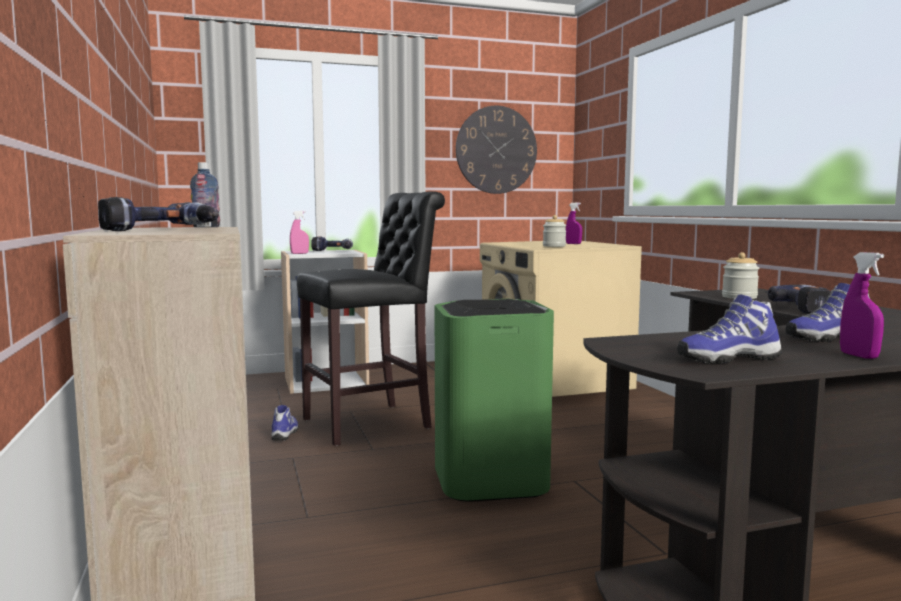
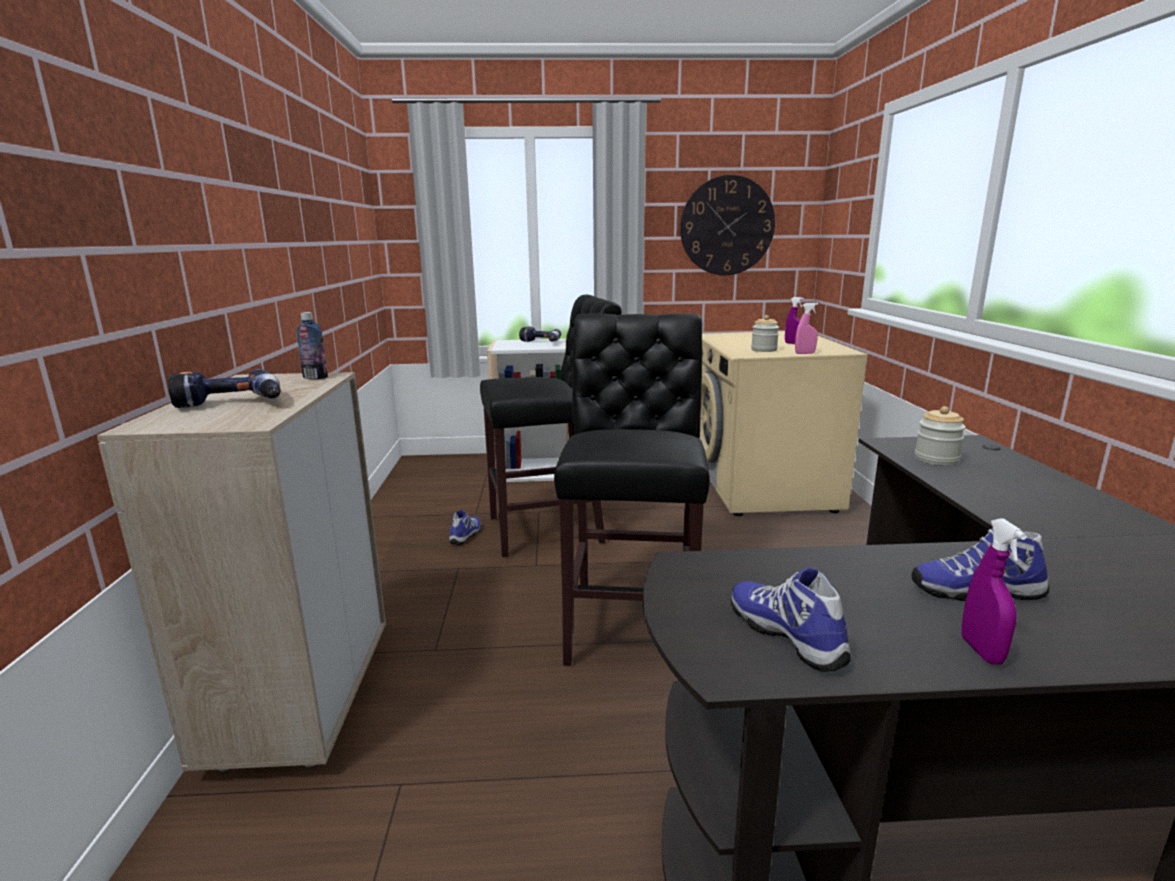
camera: 15 degrees right, 10 degrees up
(299, 253) = (502, 348): pink spray bottle -> pink spray bottle (805, 353)
(491, 478) = (633, 622): green trash can -> black stool
(727, 359) = (788, 635): shoe -> shoe turned 60 degrees clockwise
(811, 309) = (1012, 500): power drill -> none

